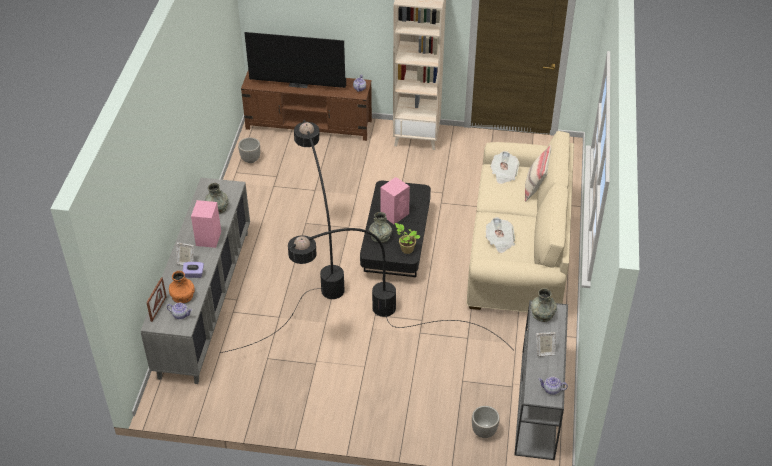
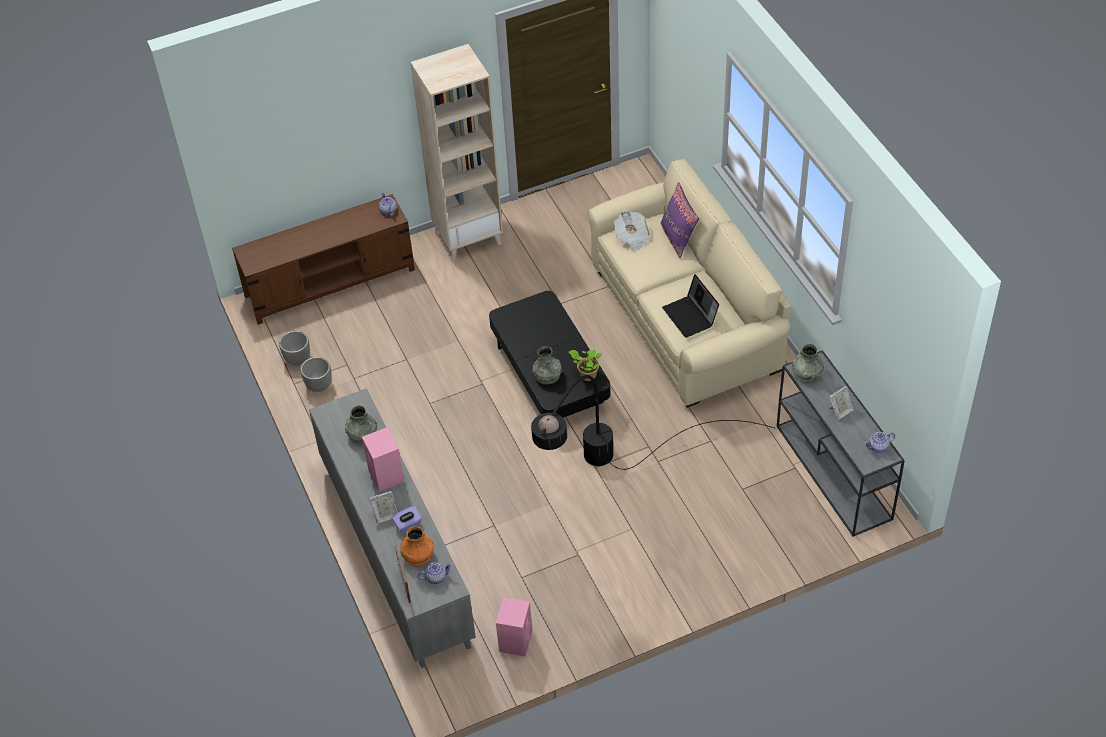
camera: 30 degrees left, 5 degrees up
(299, 83) = (311, 237): television -> none
(313, 274) = (489, 457): black floor lamp -> none
(395, 214) = (541, 341): pink speaker -> pink speaker (516, 640)
(483, 431) = (805, 529): planter -> planter (318, 386)
(499, 241) = (690, 316): newspaper -> laptop
(535, 188) = (678, 238): beige pillow -> purple pillow

